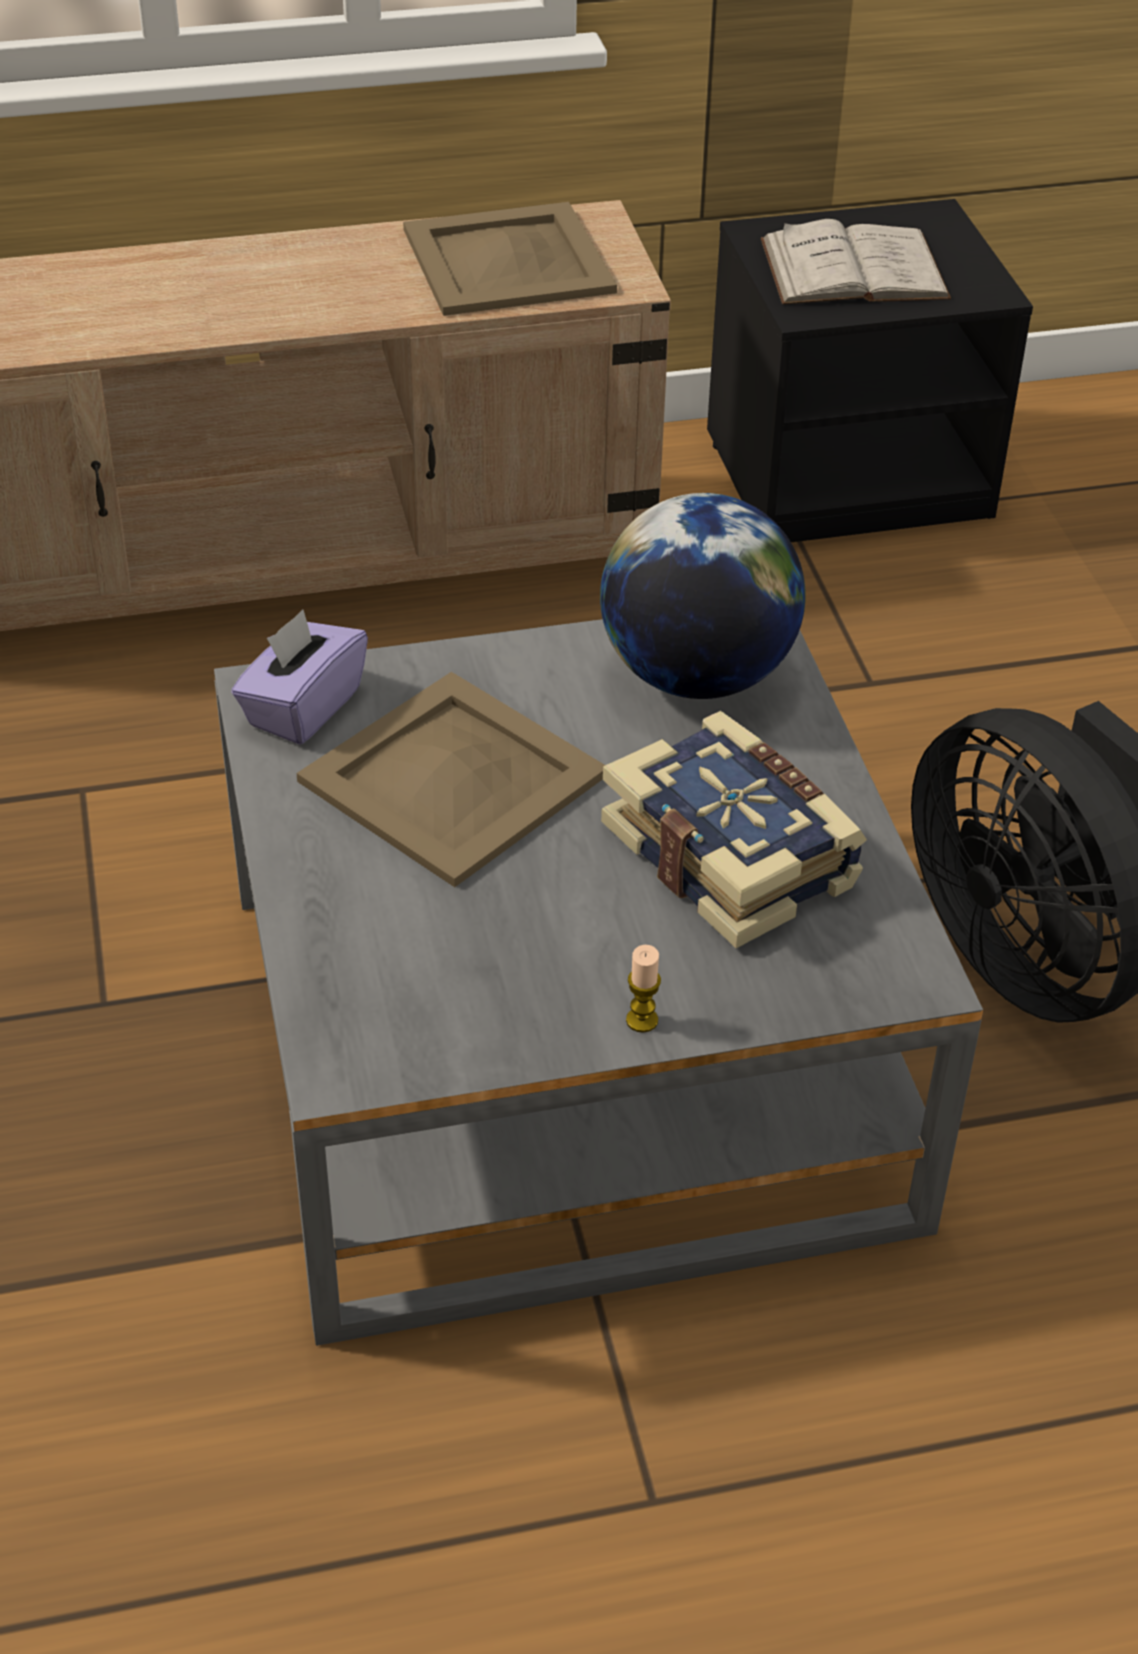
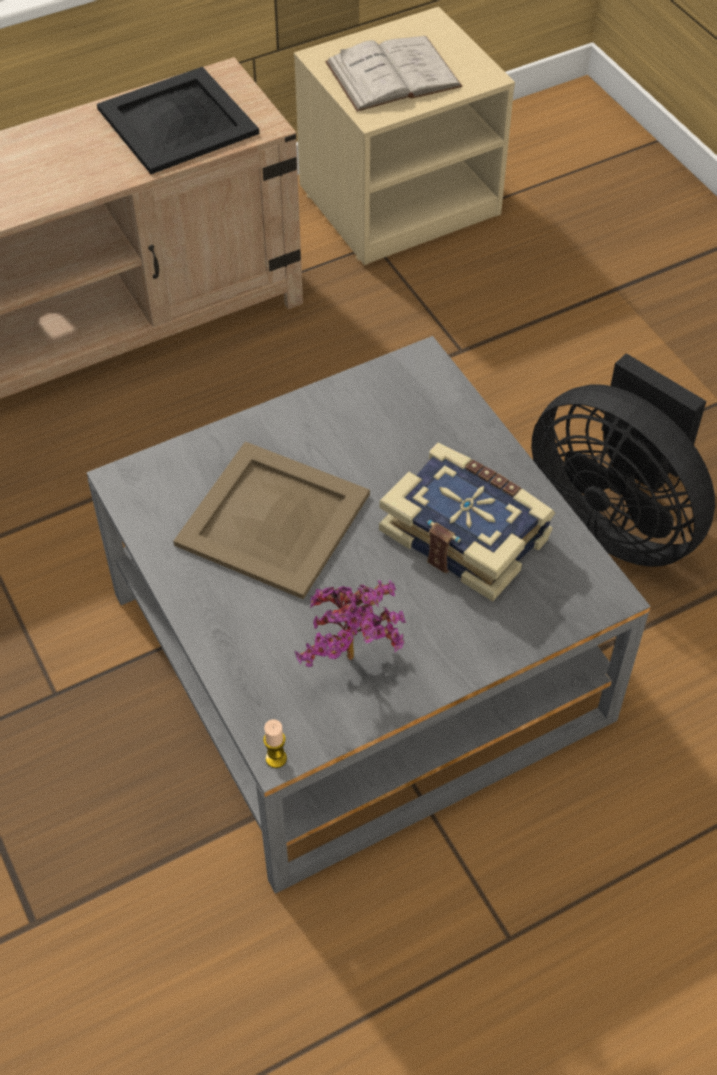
camera: 15 degrees left, 10 degrees up
(302, 708) = (156, 489): purple tissue box -> none
(496, 985) = (354, 663): none -> potted plant
(509, 260) = (178, 120): beige tray -> black tray
(642, 1020) = (452, 665): candle -> candle (276, 758)
(697, 675) = (399, 407): globe -> none
(849, 473) = (399, 199): black nightstand -> beige nightstand

